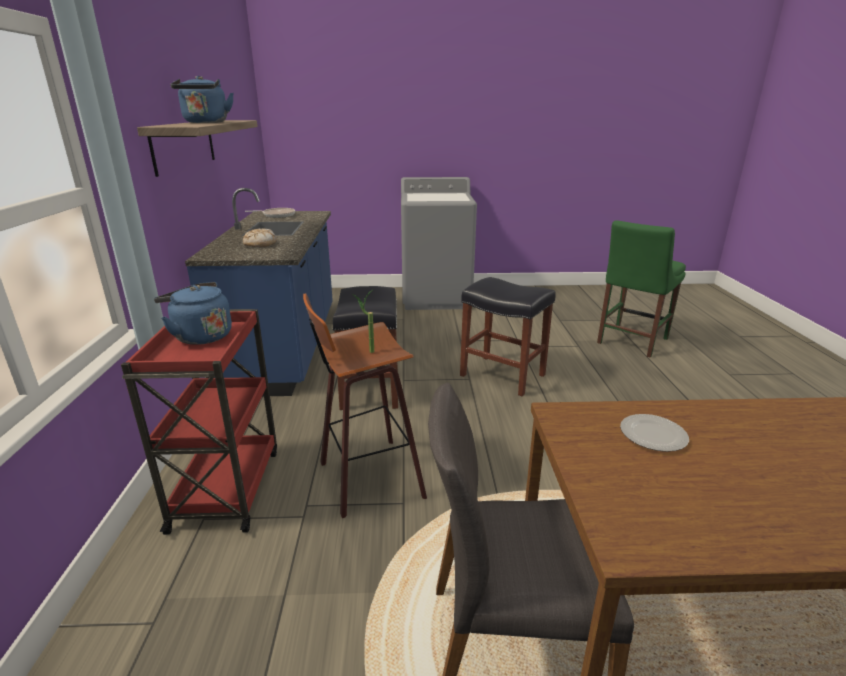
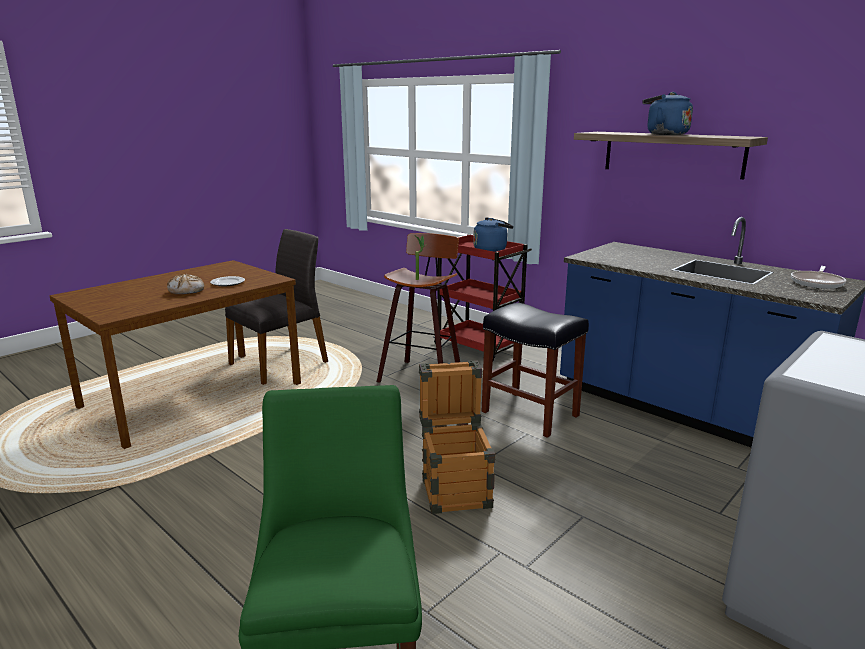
camera: 135 degrees right, 5 degrees down
(260, 244) = (642, 258): bread -> bread (187, 291)
(501, 375) = (455, 486): black stool -> crate

